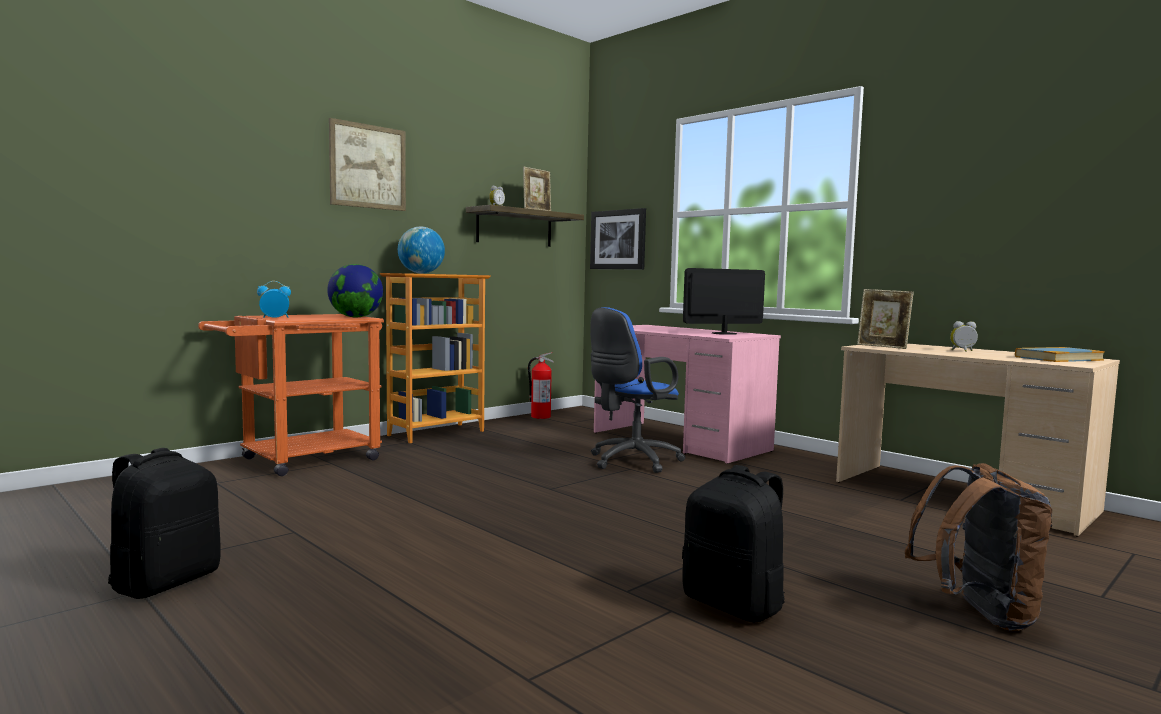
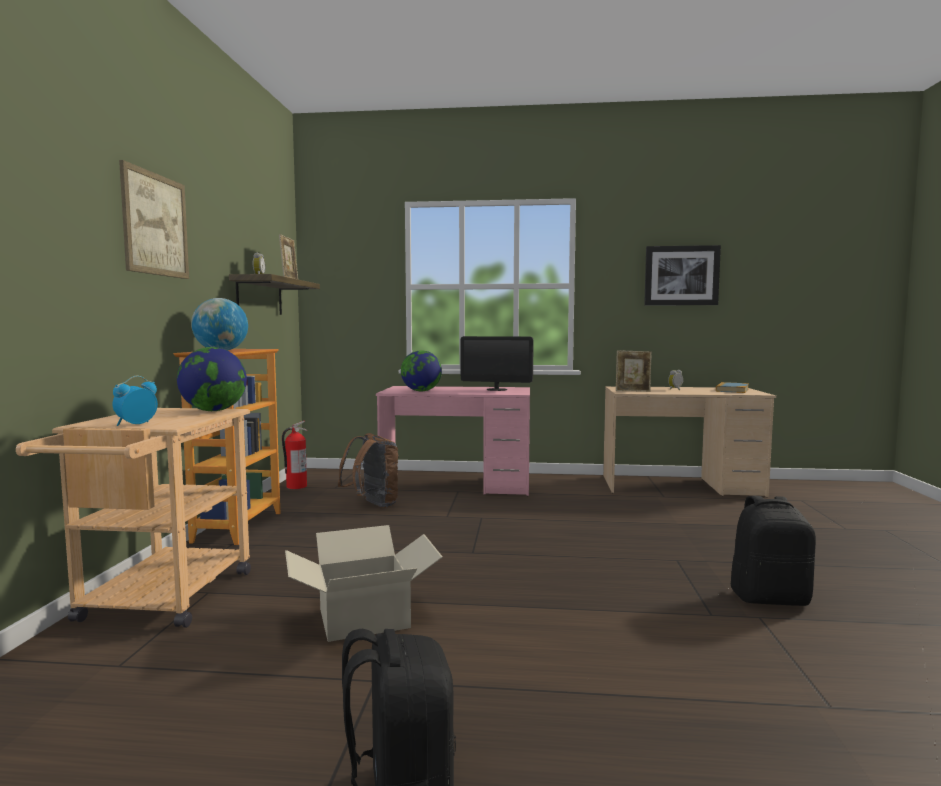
camera: 40 degrees left, 0 degrees up
(299, 461) = (159, 602): orange cart -> beige cart
(372, 501) = (363, 617): none -> cardboard box
(618, 239) = (342, 307): picture -> picture (681, 275)
(630, 462) = (467, 511): blue office chair -> none
(641, 328) = (421, 391): none -> globe
(724, 333) = (496, 389): monitor -> monitor turned 105 degrees counterclockwise
(977, 614) = (842, 557): brown backpack -> brown backpack (372, 505)

